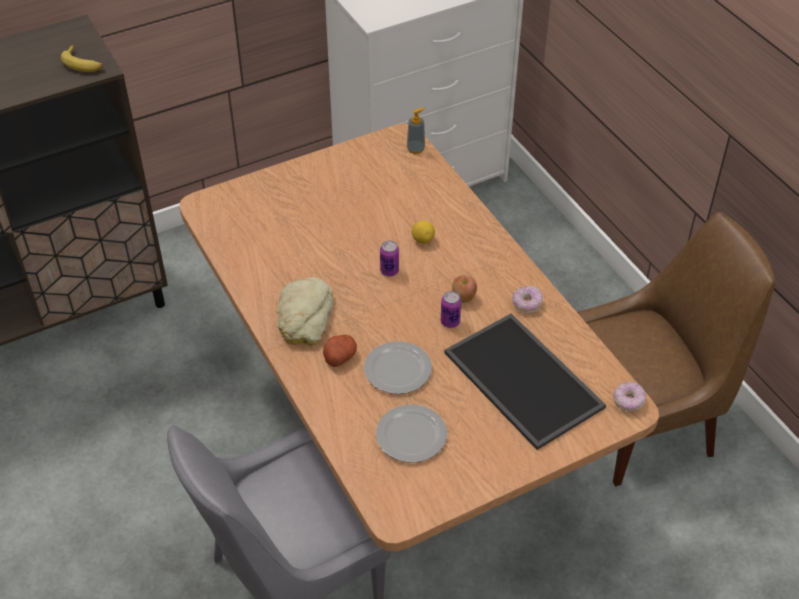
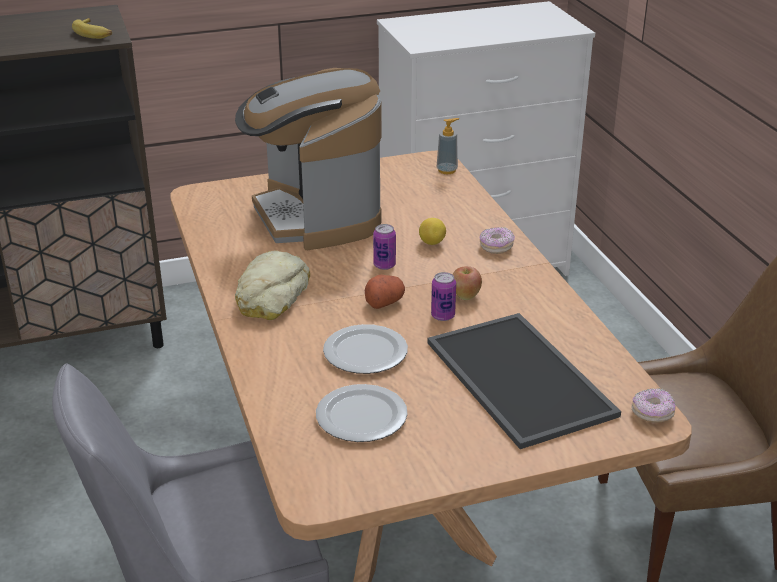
camera: 10 degrees right, 15 degrees down
(316, 220) = (315, 216): none -> coffee machine
(340, 356) = (299, 333): potato -> potato (384, 301)
(526, 304) = (541, 309): donut -> donut (496, 247)

